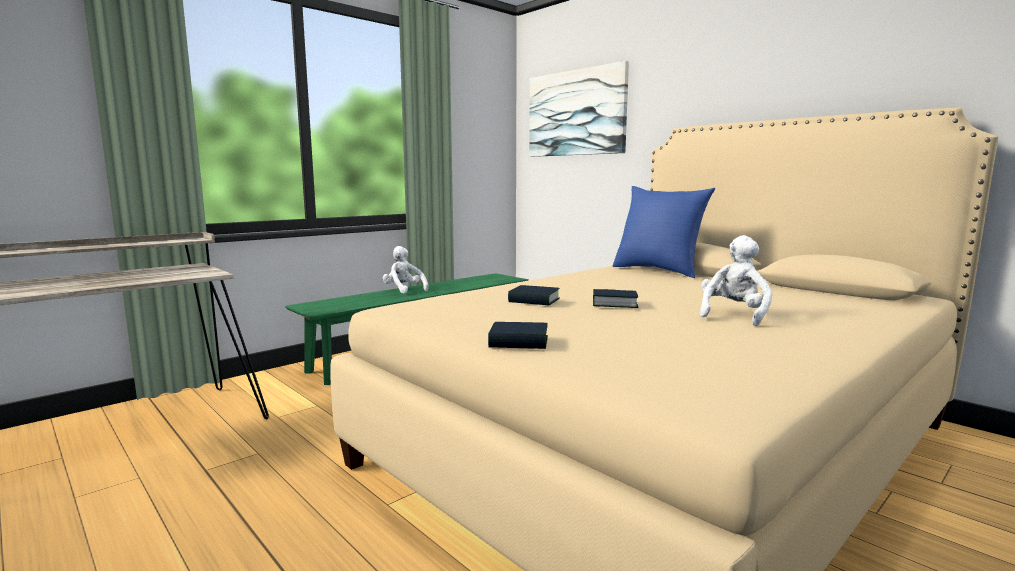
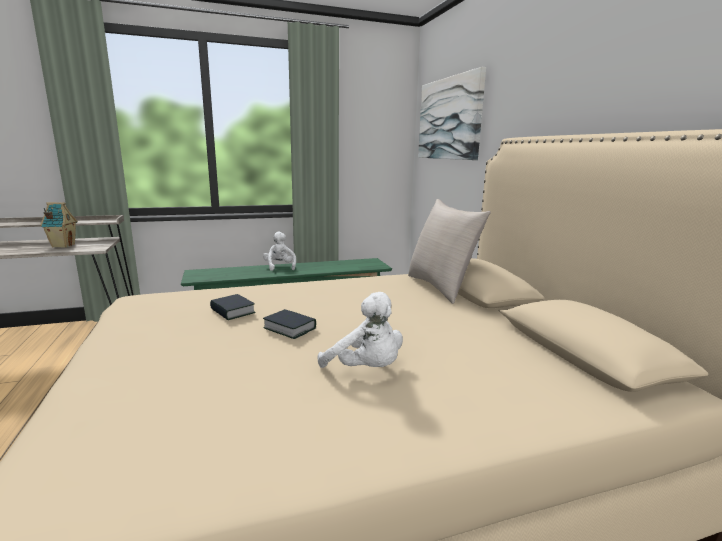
camera: 25 degrees right, 5 degrees up
(149, 275) = (63, 246): none -> toy house
(519, 342) = (110, 362): book -> none
(658, 270) = (441, 287): blue pillow -> beige pillow
(733, 315) = (366, 369): white plush toy -> white plush toy turned 75 degrees clockwise

